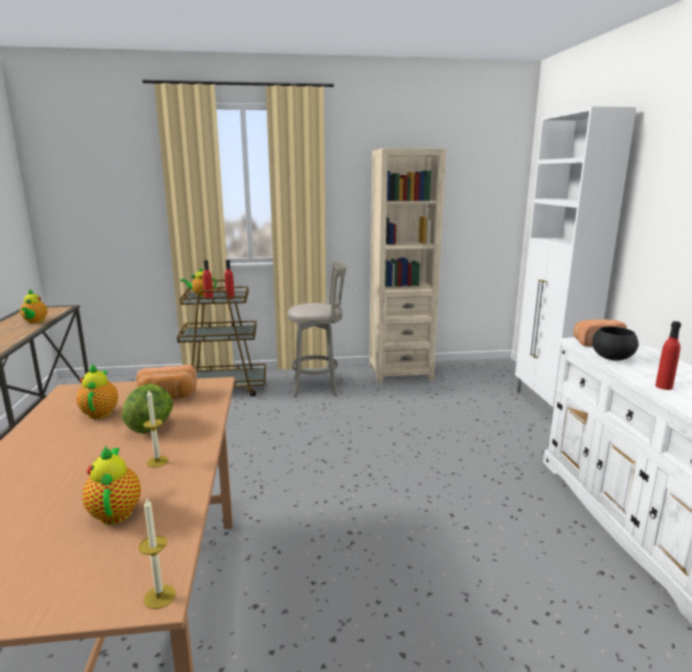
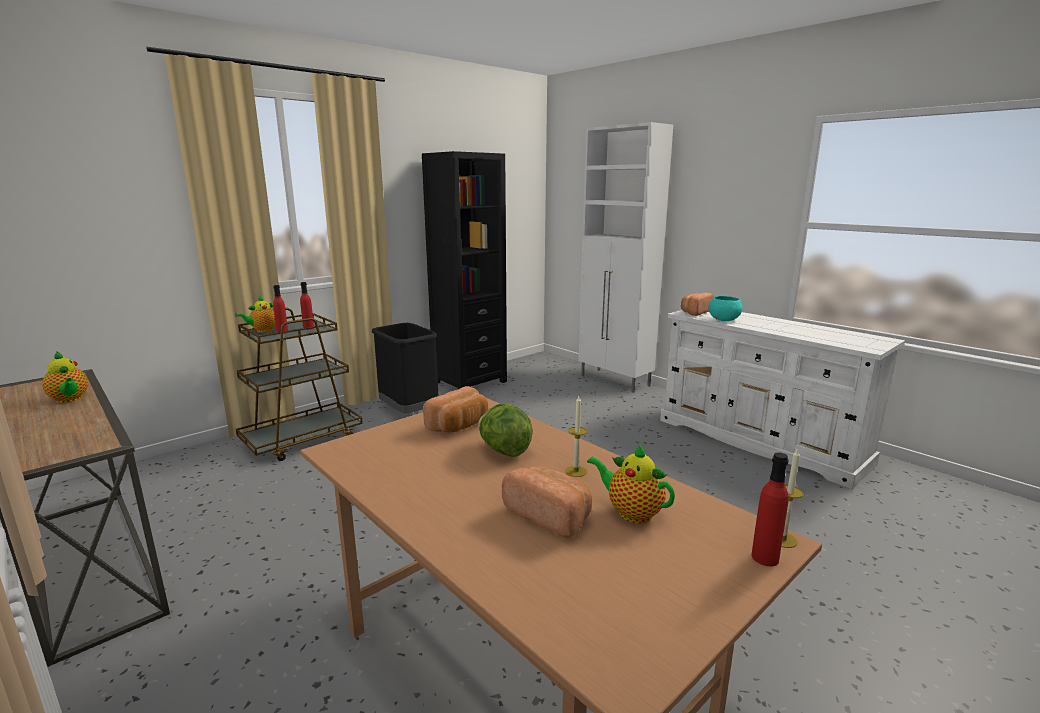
camera: 35 degrees left, 0 degrees up
(68, 487) = (549, 515): none -> bread
(100, 412) = (423, 456): teapot -> none
(318, 387) = (409, 412): grey stool -> black trash can
(400, 372) = (469, 382): beige bookcase -> black bookcase
(611, 358) = (723, 320): black bowl -> turquoise bowl
(663, 386) = (781, 331): red bottle -> red bottle (765, 558)

